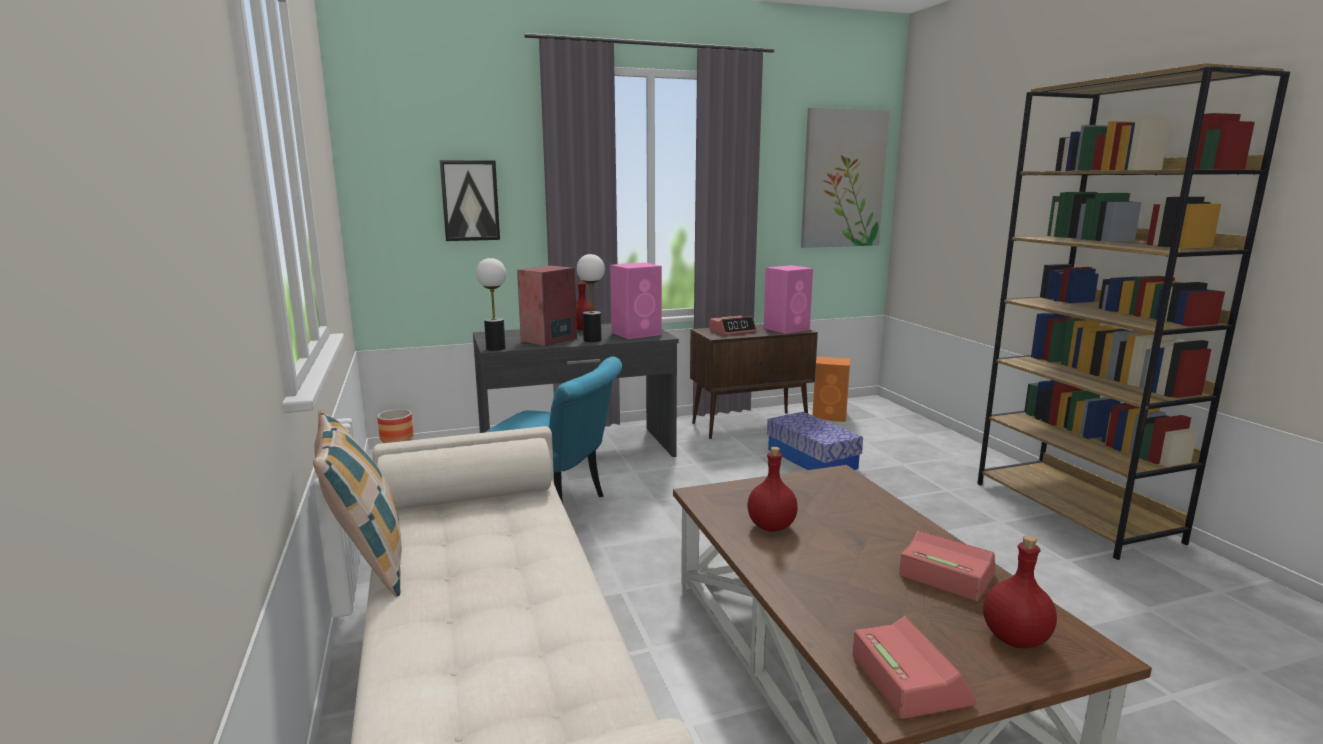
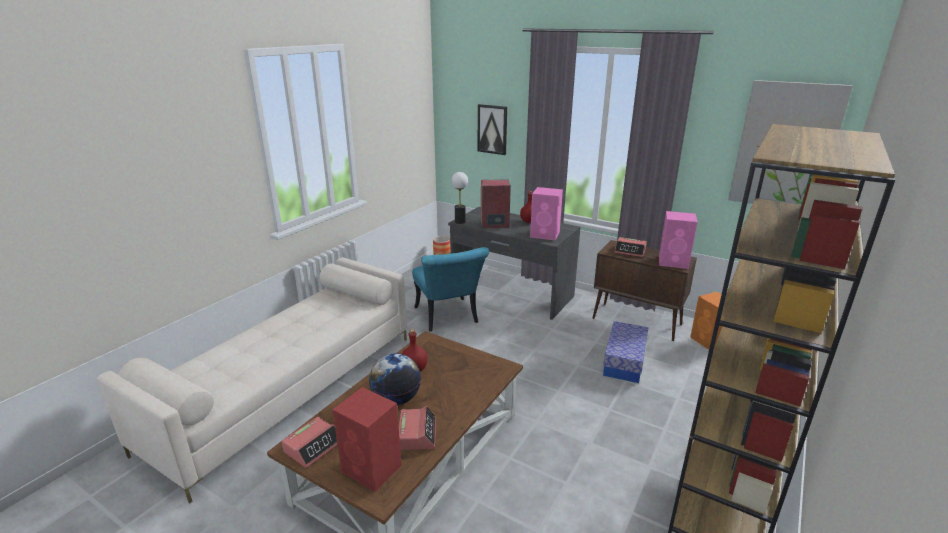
camera: 50 degrees right, 10 degrees up
(367, 563) = (287, 304): pillow -> none
(592, 340) = (512, 231): table lamp -> none
(837, 563) = (396, 399): none -> globe
(1014, 638) = (372, 469): red bottle -> red speaker

